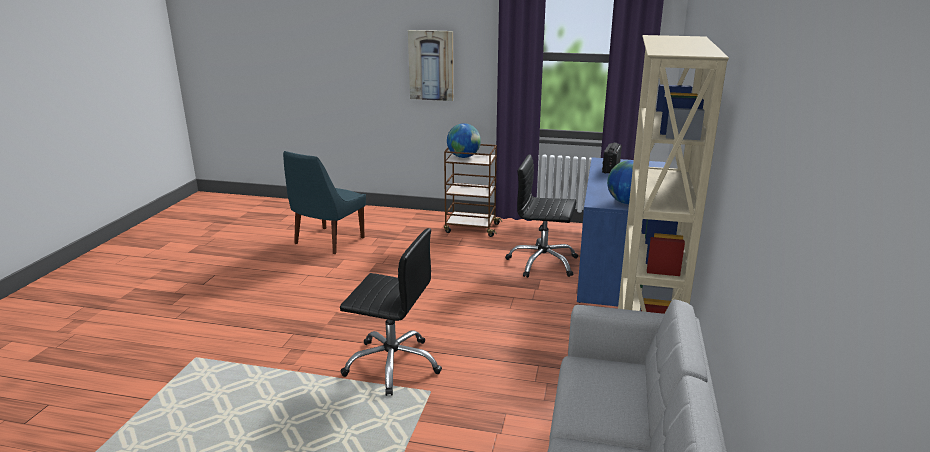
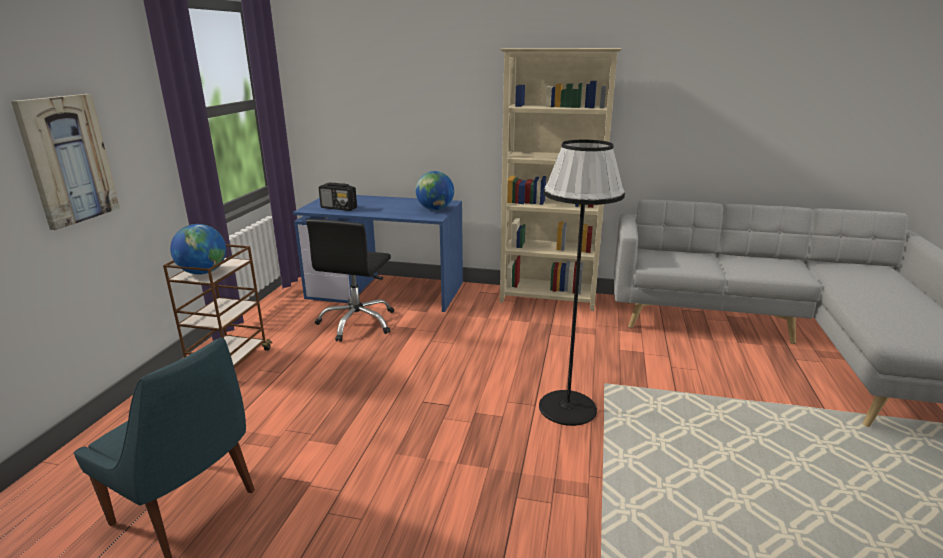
camera: 90 degrees left, 0 degrees up
(393, 364) = (567, 407): black office chair -> black floor lamp

